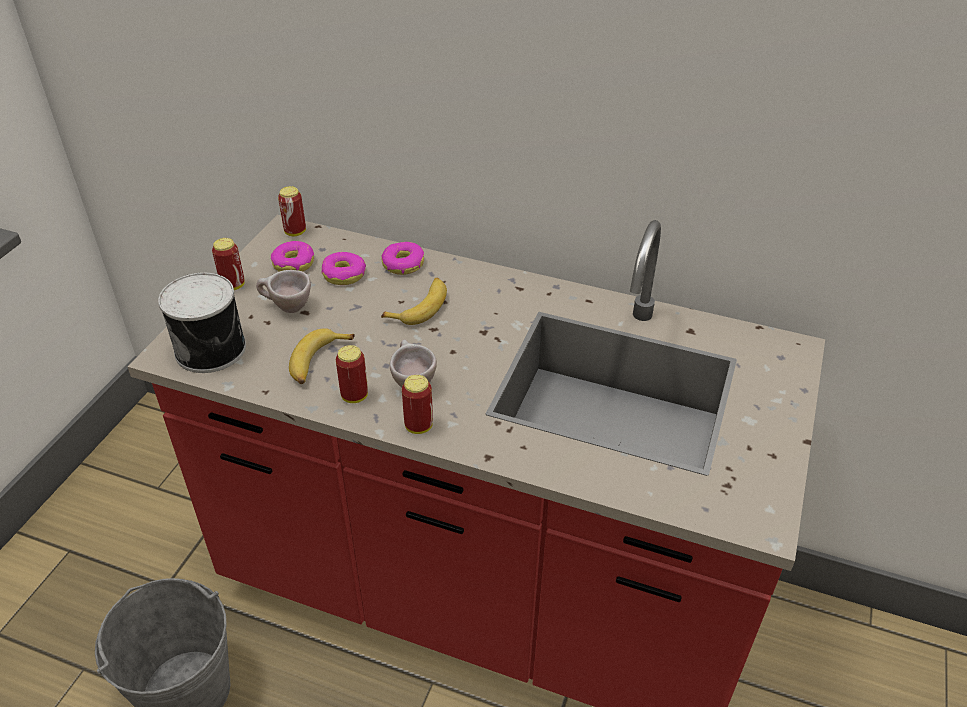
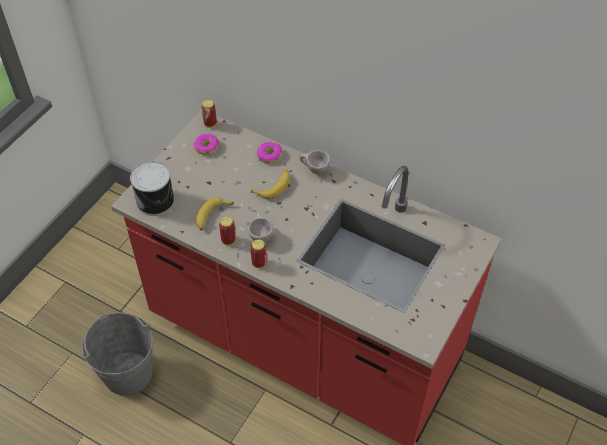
camera: 10 degrees right, 10 degrees up
(233, 285) = (171, 159): can -> none
(286, 308) = (199, 178): beige cup -> beige cup (314, 170)
(344, 274) = (234, 159): donut -> none

